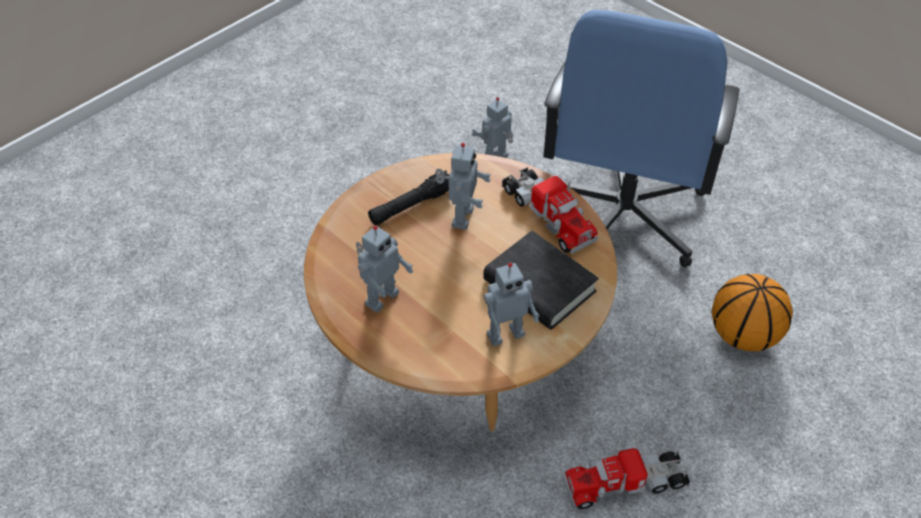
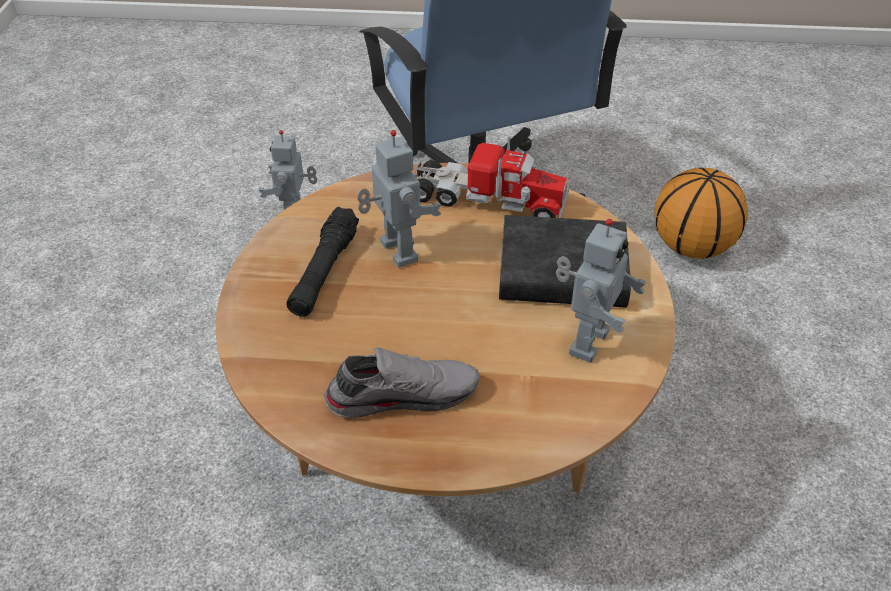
camera: 40 degrees left, 5 degrees down
(380, 297) = (402, 394): toy robot -> grey shoe
(625, 483) = (752, 448): toy truck -> none

